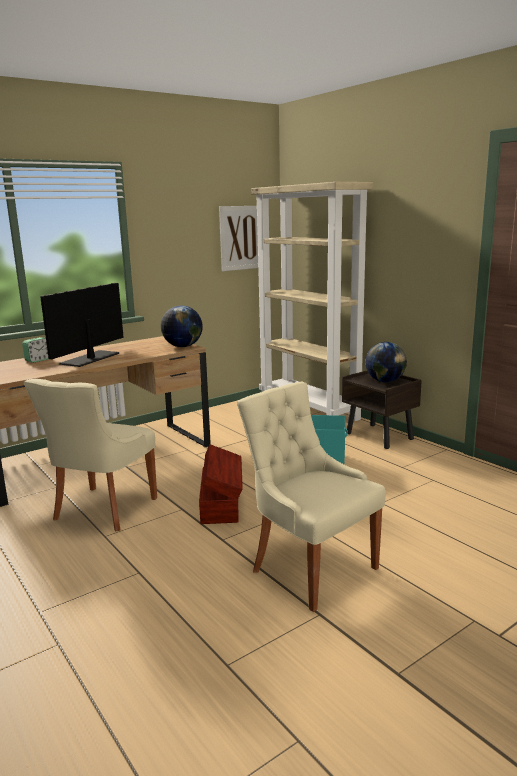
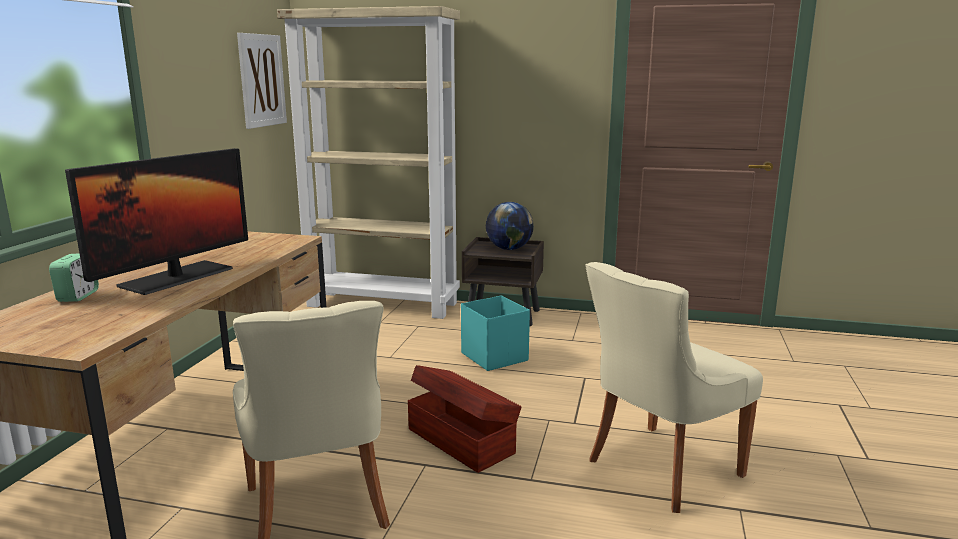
camera: 40 degrees left, 0 degrees up
(90, 358) = (177, 277): monitor -> monitor turned 135 degrees counterclockwise
(182, 346) = (285, 239): globe -> none
(310, 568) = (659, 469): beige chair -> beige chair turned 45 degrees counterclockwise

